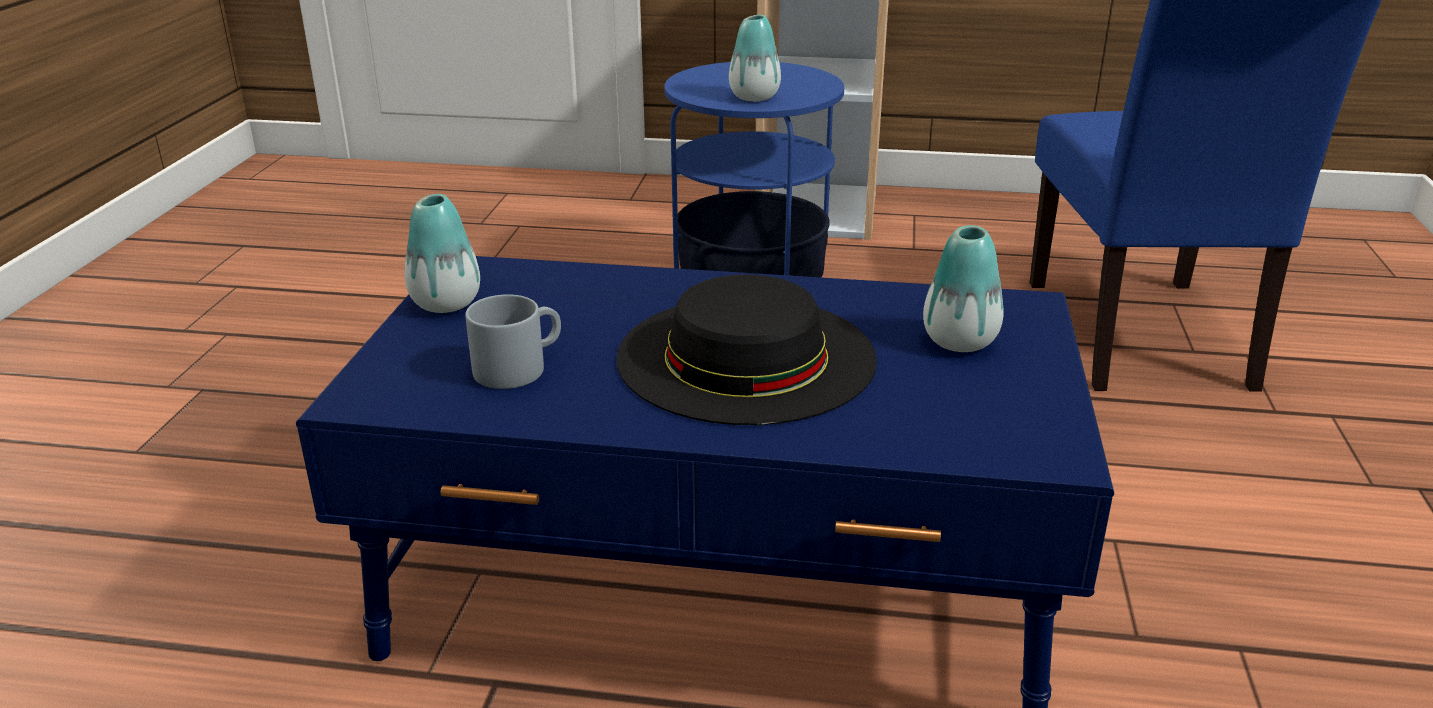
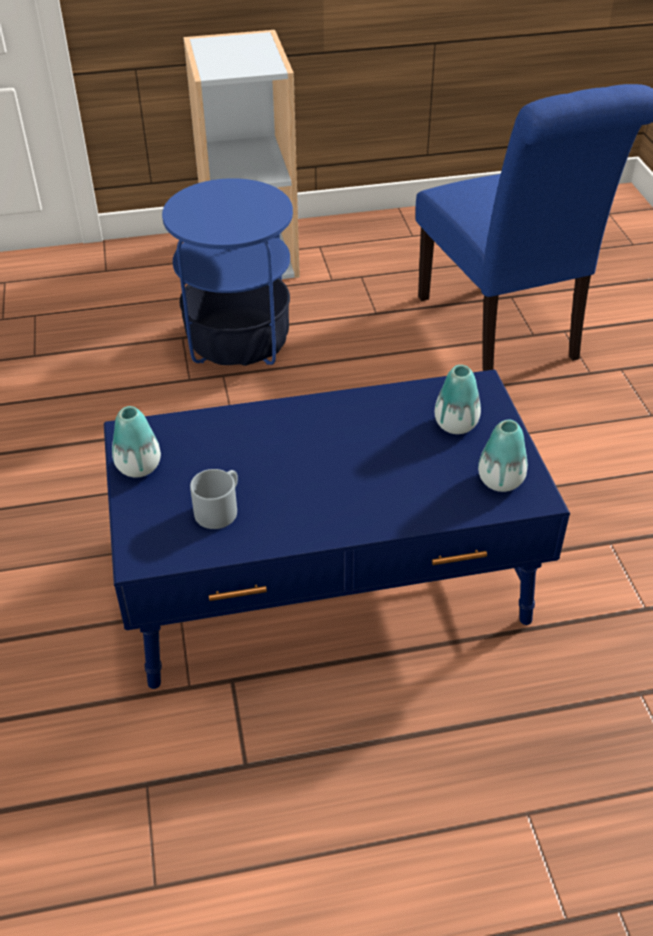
camera: 20 degrees left, 15 degrees up
(746, 356) = (345, 466): black hat -> none
(754, 97) = (236, 226): vase -> vase (500, 481)

